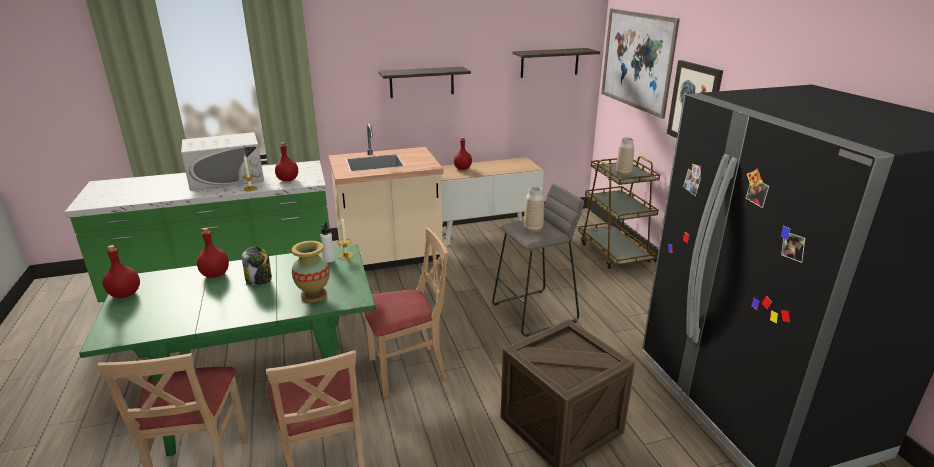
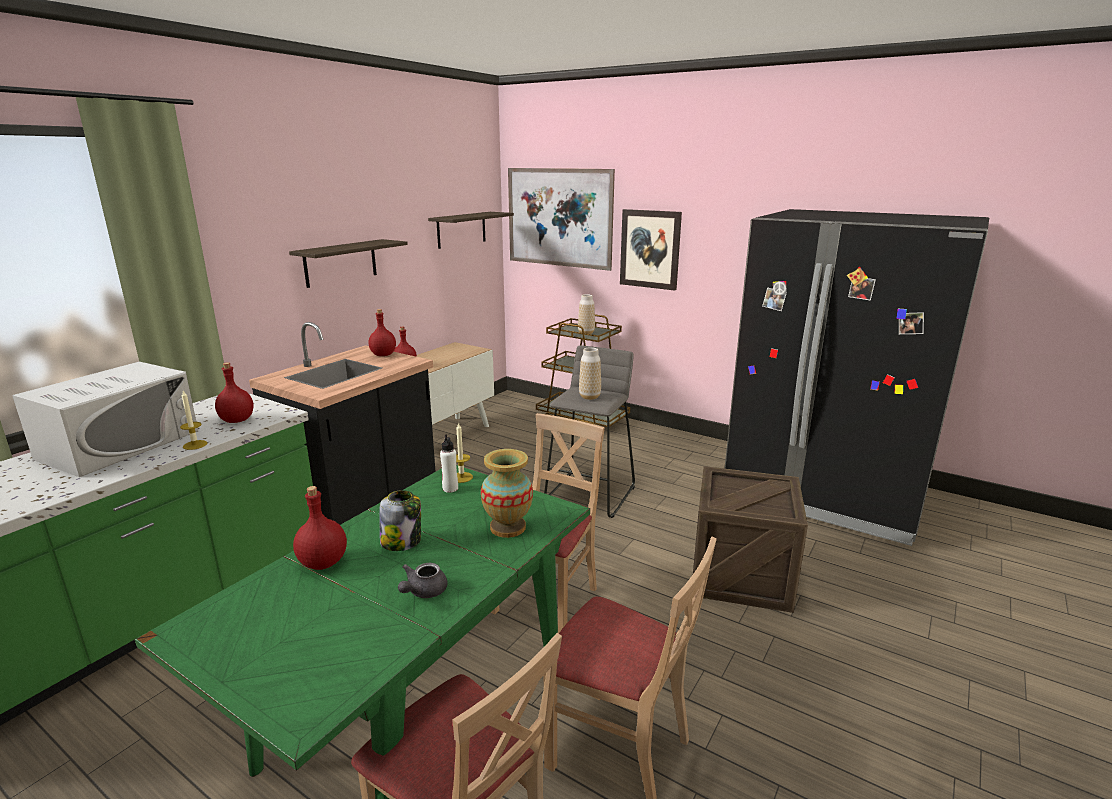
camera: 40 degrees left, 5 degrees down
(125, 294) = (212, 651): red bottle -> red bottle (384, 355)
(224, 309) = (423, 592): none -> grey teapot
(390, 257) = (361, 501): beige counter -> black counter

